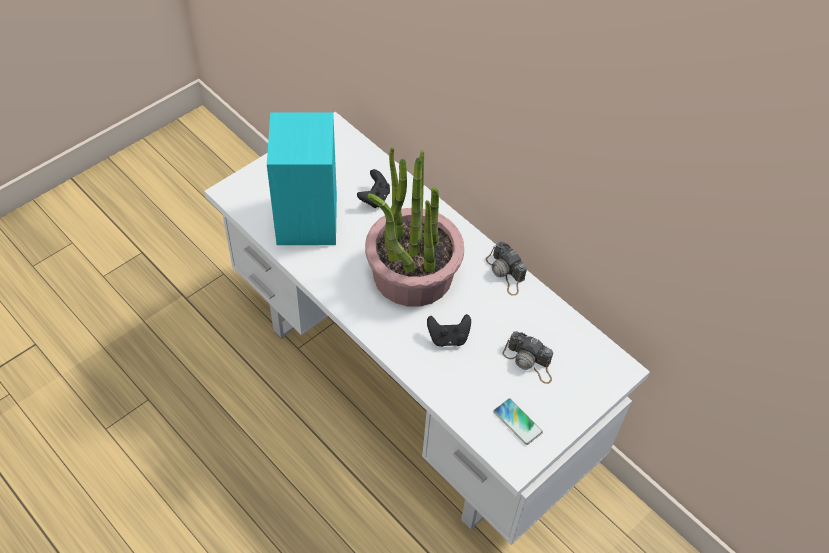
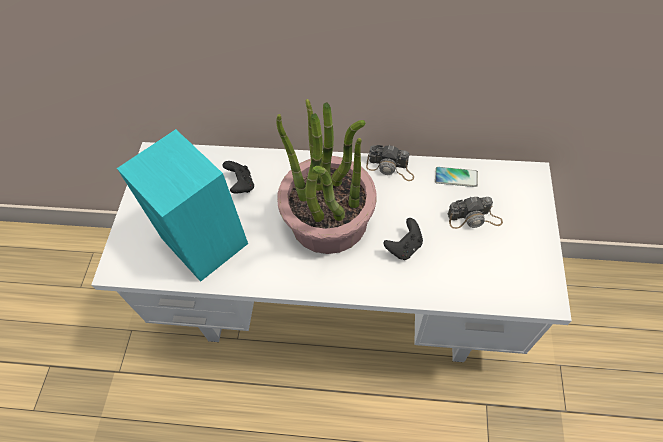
camera: 35 degrees left, 5 degrees up
(517, 422) = (515, 268): phone -> phone (456, 177)

